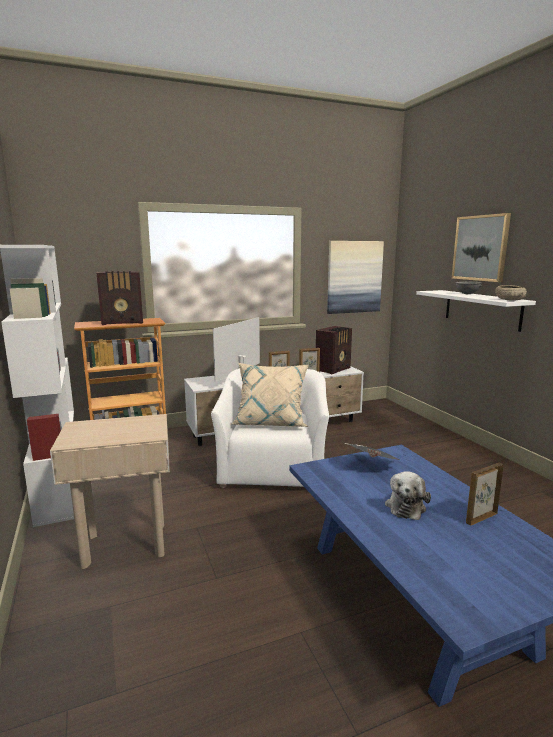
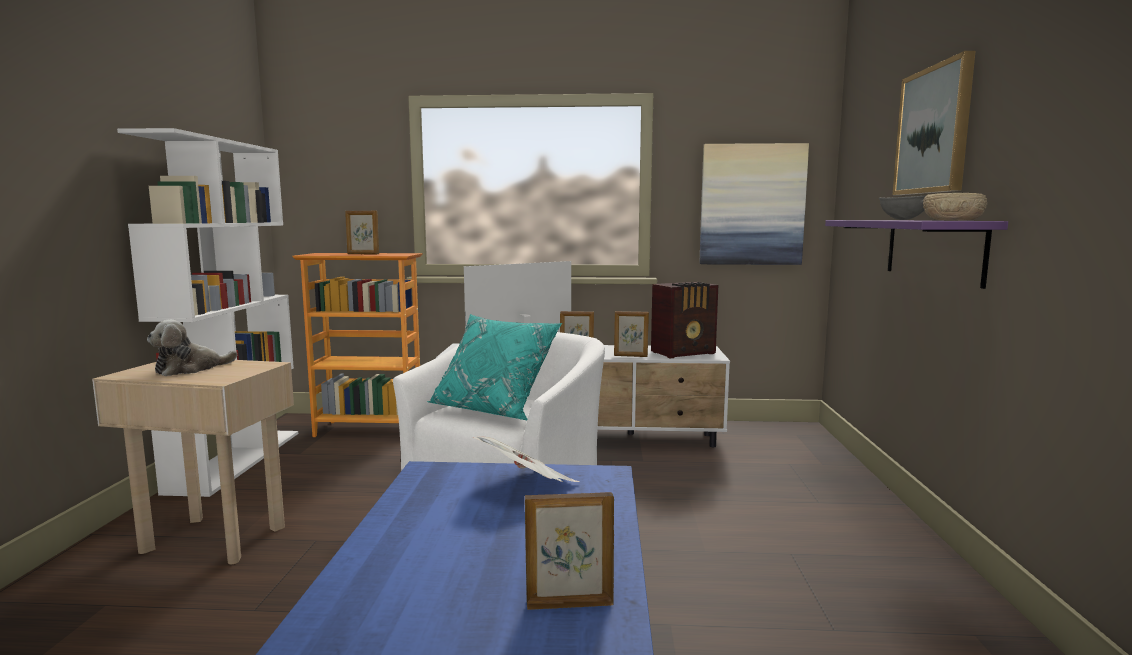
camera: 25 degrees right, 5 degrees down
(123, 322) = (363, 254): radio -> picture frame
(271, 422) = (494, 409): beige pillow -> turquoise pillow
(405, 506) = (473, 551): plush toy -> plush toy (190, 369)
(481, 309) = (933, 249): white shelf -> purple shelf

